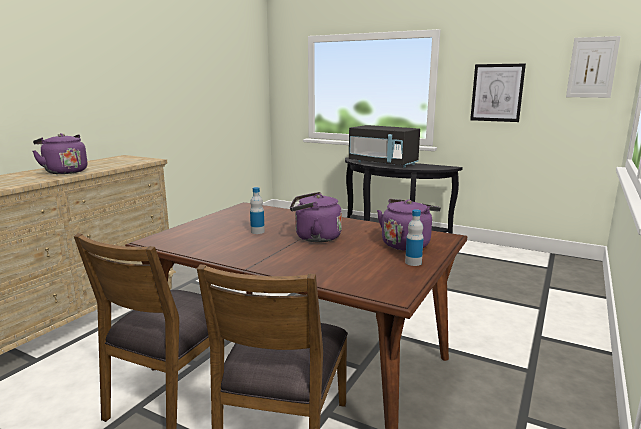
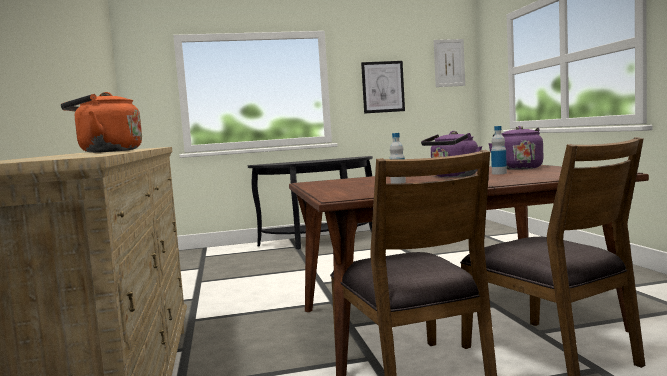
camera: 40 degrees left, 10 degrees down
(64, 171) = (106, 151): purple kettle -> orange kettle
(383, 163) = (301, 161): black microwave -> none
(413, 262) = (560, 169): bottle -> bottle (499, 173)

